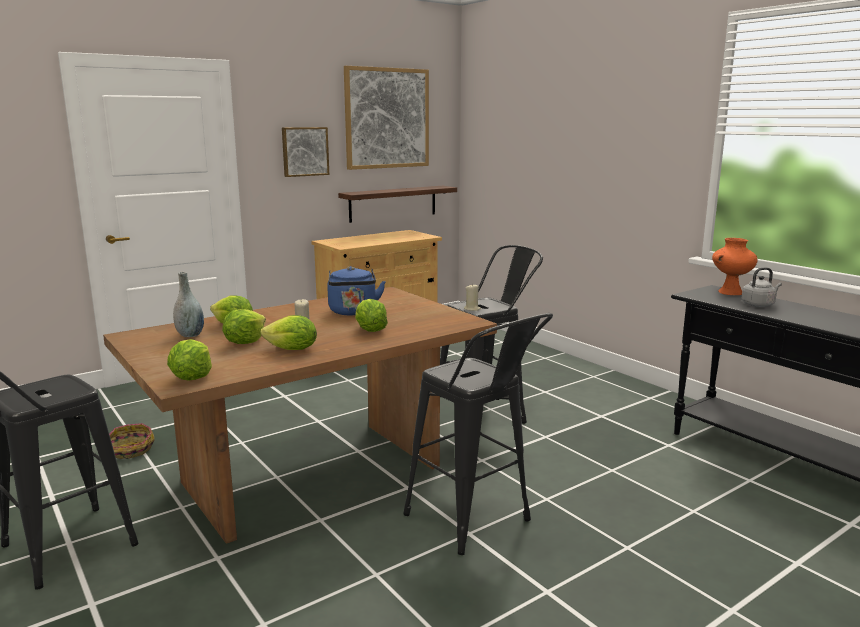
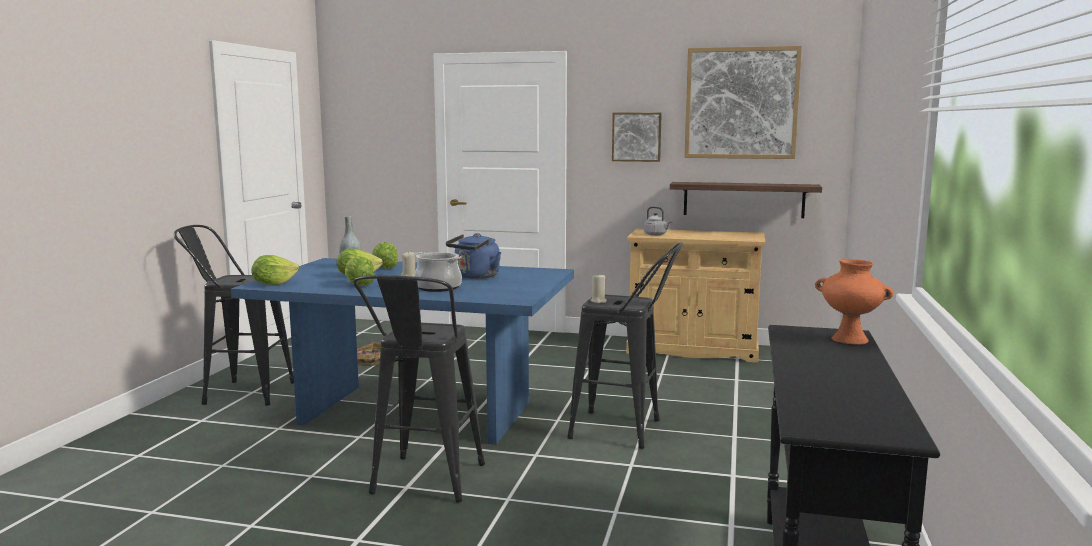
camera: 50 degrees right, 5 degrees down
(313, 473) = (418, 412): brown dining table -> blue dining table
(370, 330) = (438, 287): lettuce -> cooking pot
(759, 305) = (821, 355): grey kettle -> grey kettle (656, 235)

